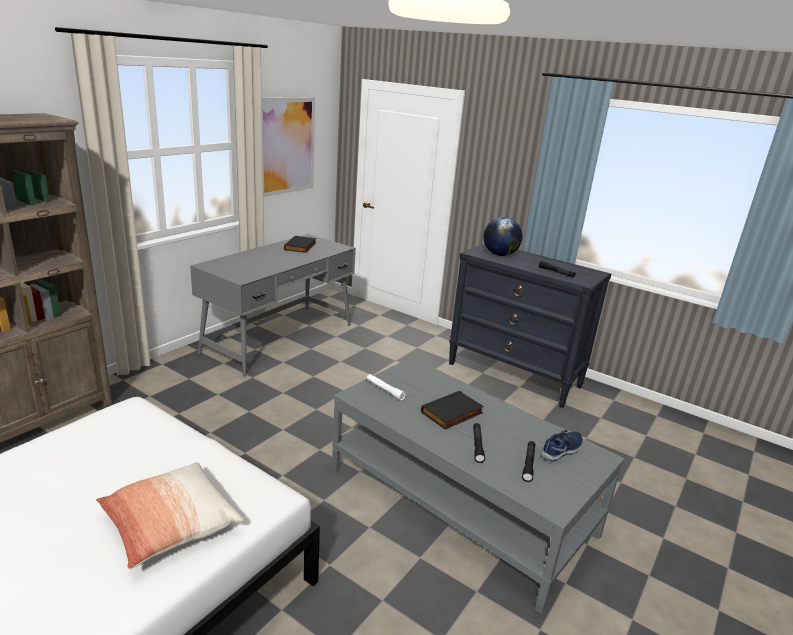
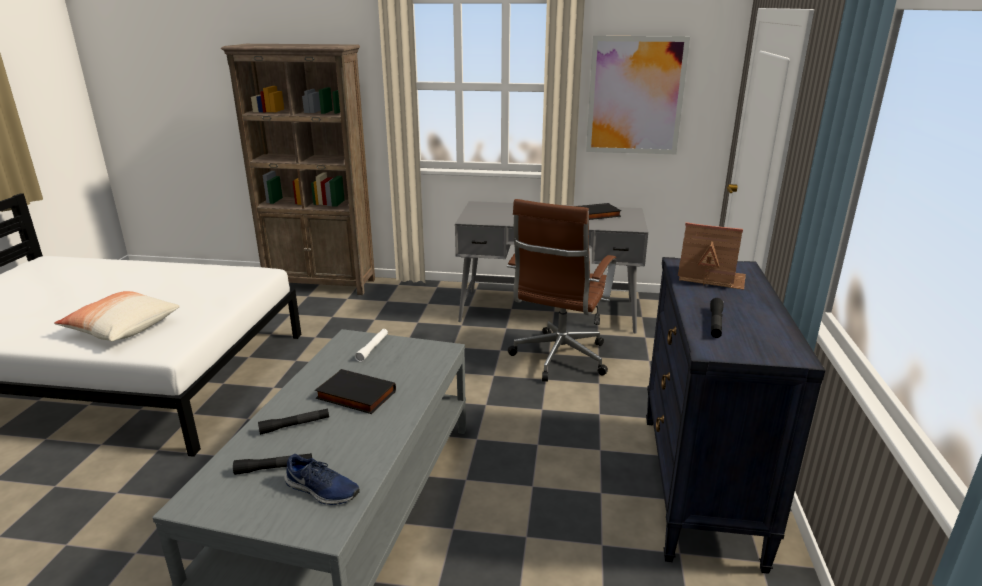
camera: 65 degrees right, 0 degrees up
(352, 361) = (558, 360): none -> brown office chair
(499, 255) = (710, 277): globe -> toy house

